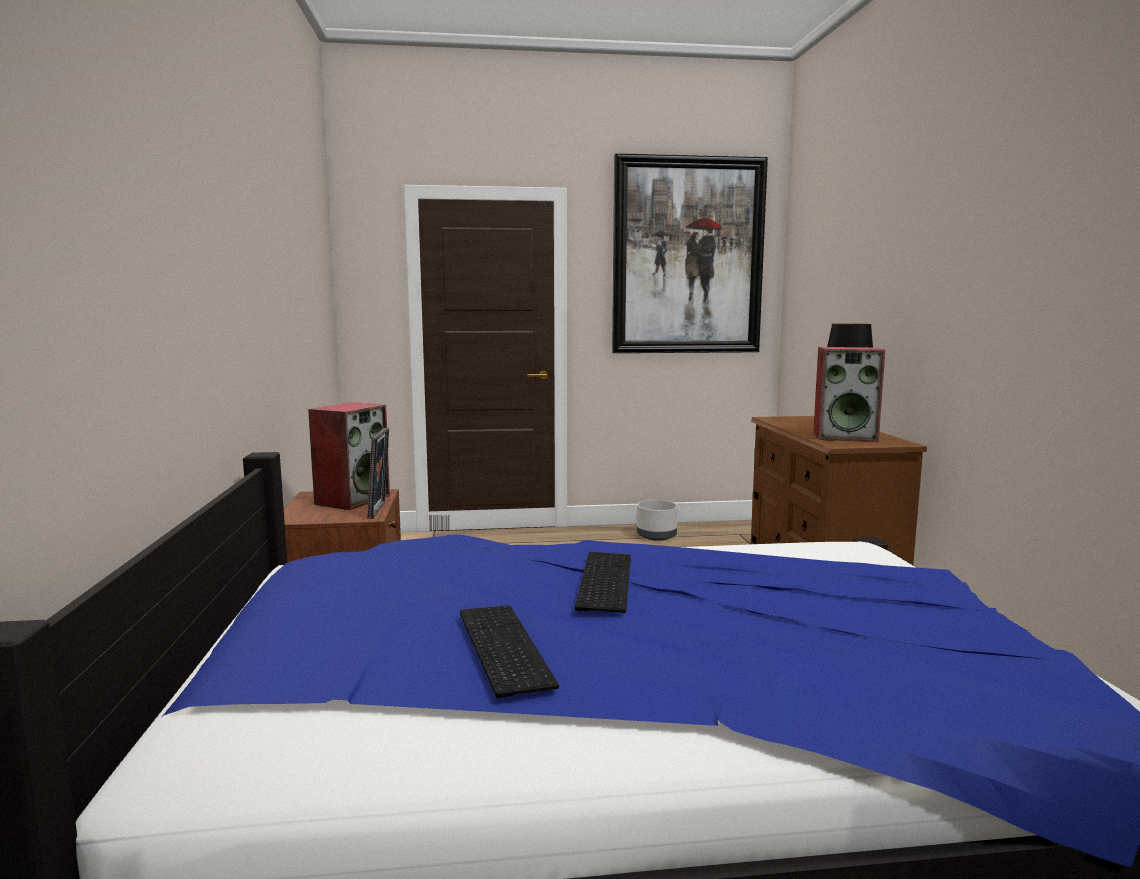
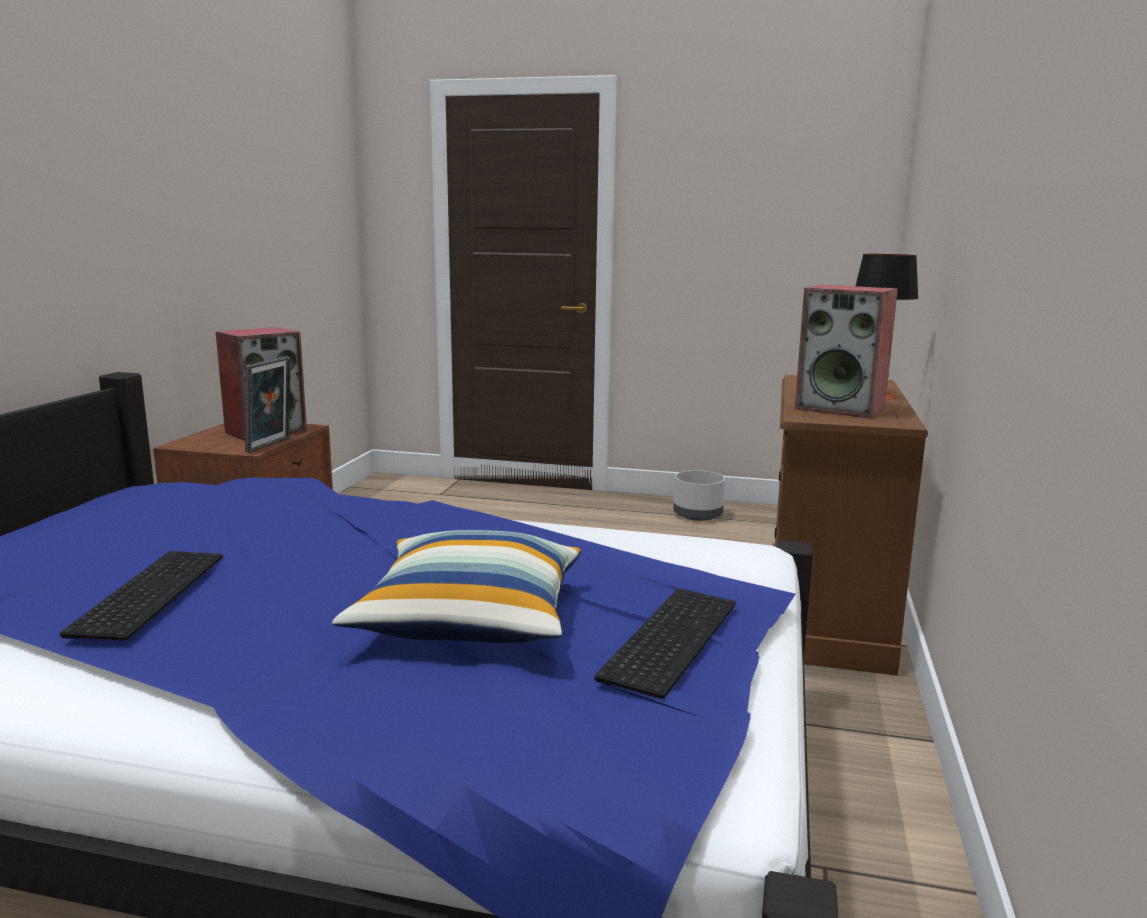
camera: 20 degrees right, 5 degrees up
(602, 580) = (357, 543): keyboard -> keyboard (668, 637)
(687, 256) = (769, 161): picture -> none
(784, 622) = (470, 618): none -> pillow

